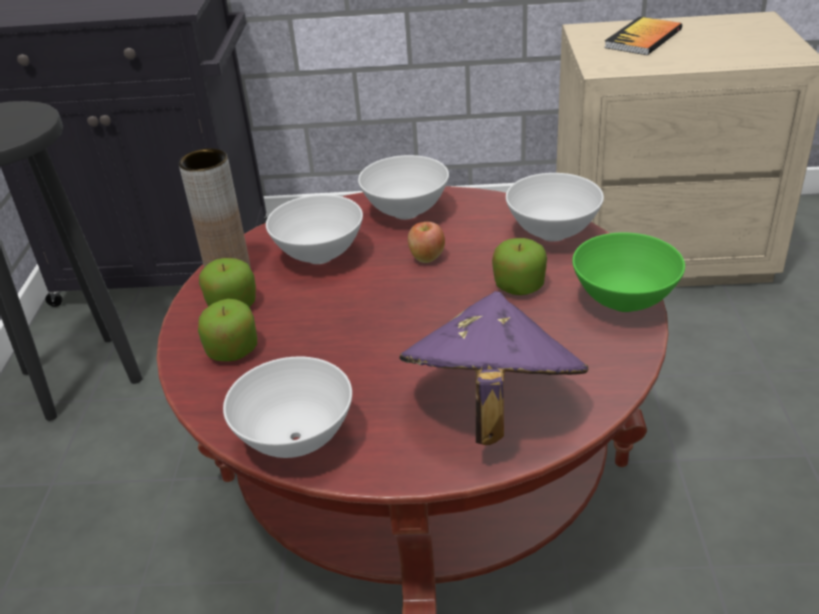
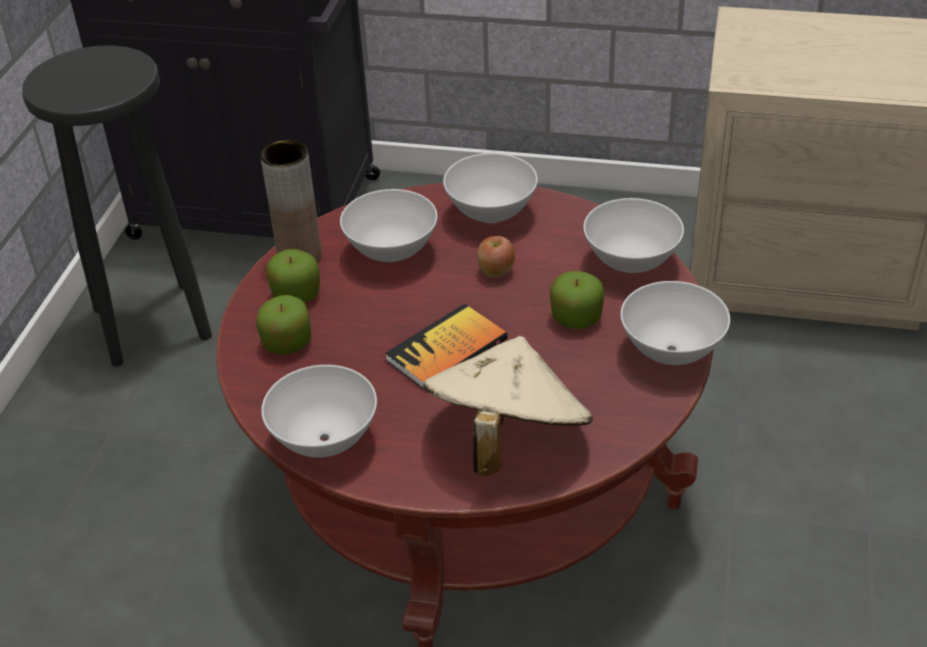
camera: 10 degrees right, 5 degrees up
(491, 407) = (506, 439): purple hat -> beige hat
(625, 302) = (672, 352): green bowl -> white bowl
(643, 38) = (798, 42): book -> book (447, 350)

